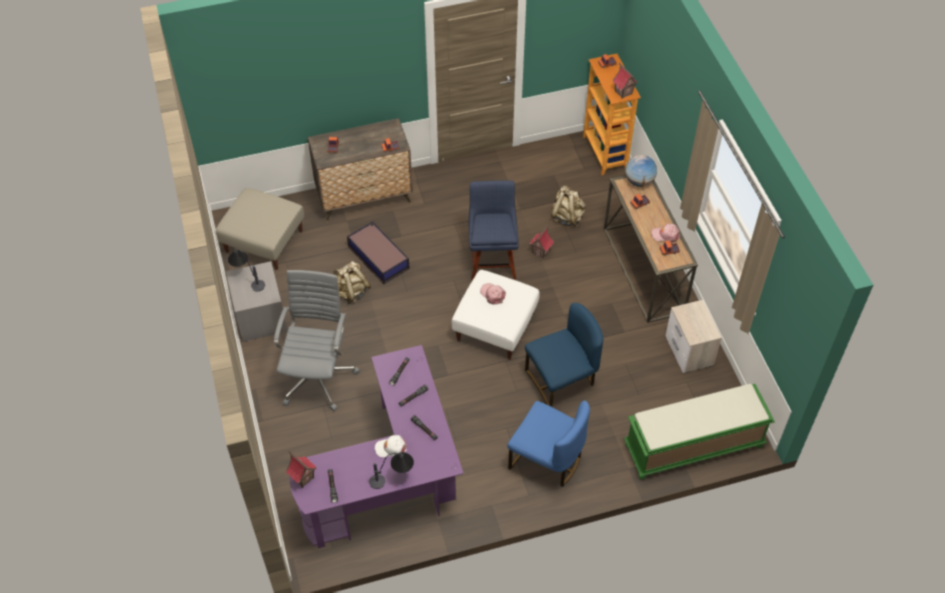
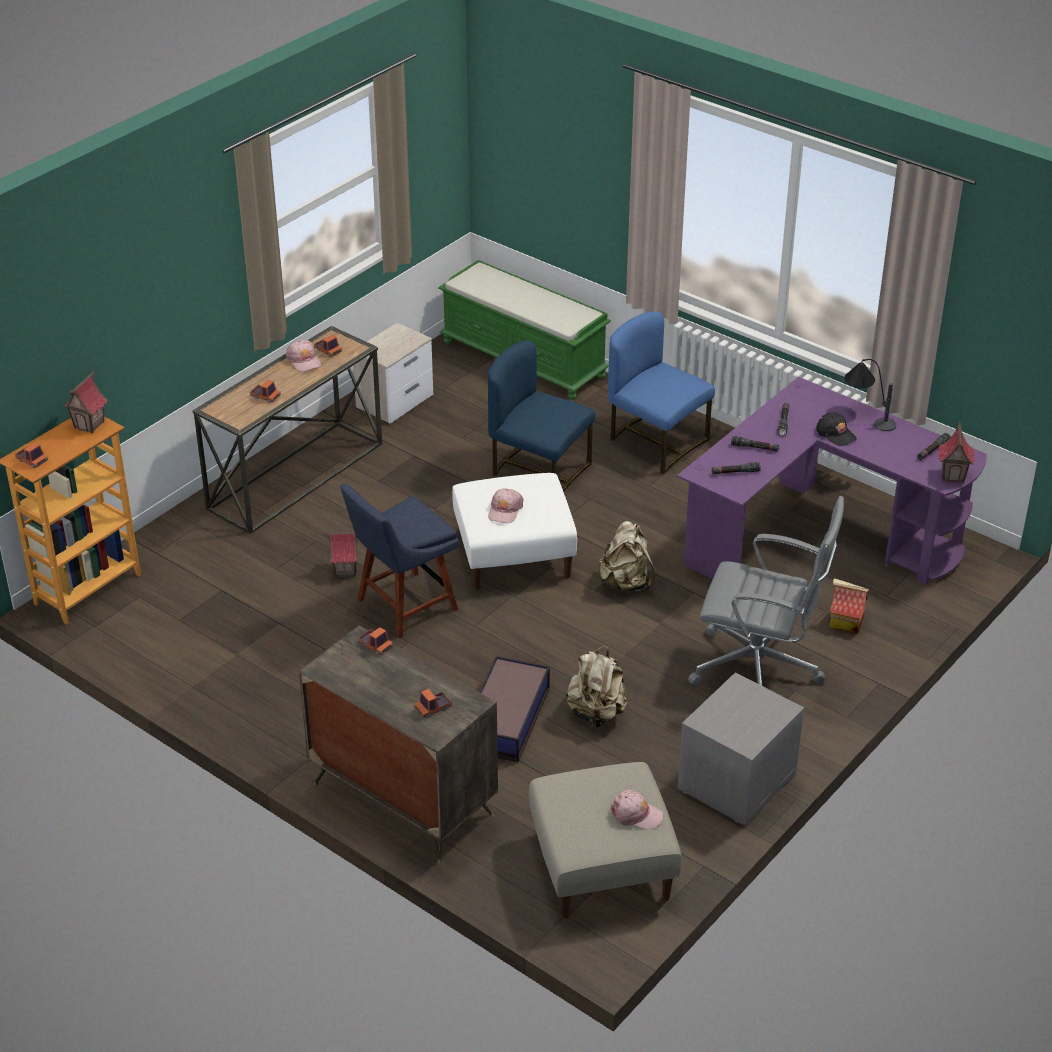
camera: 125 degrees left, 15 degrees down
(245, 224) = (636, 814): none -> pink cap
(247, 278) = (738, 728): table lamp -> none
(314, 439) = (845, 623): none -> toy house
(317, 376) = (760, 670): grey office chair -> grey office chair turned 135 degrees counterclockwise
(391, 448) = (835, 433): white cap -> black cap
(546, 460) = (655, 442): blue chair -> blue chair turned 45 degrees counterclockwise
(567, 217) = (255, 573): beige backpack -> beige backpack (626, 583)
(639, 181) = (223, 409): globe -> none

